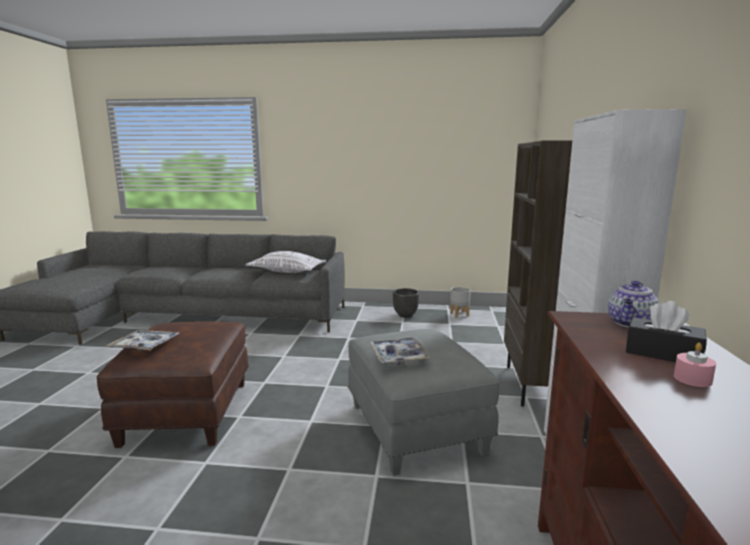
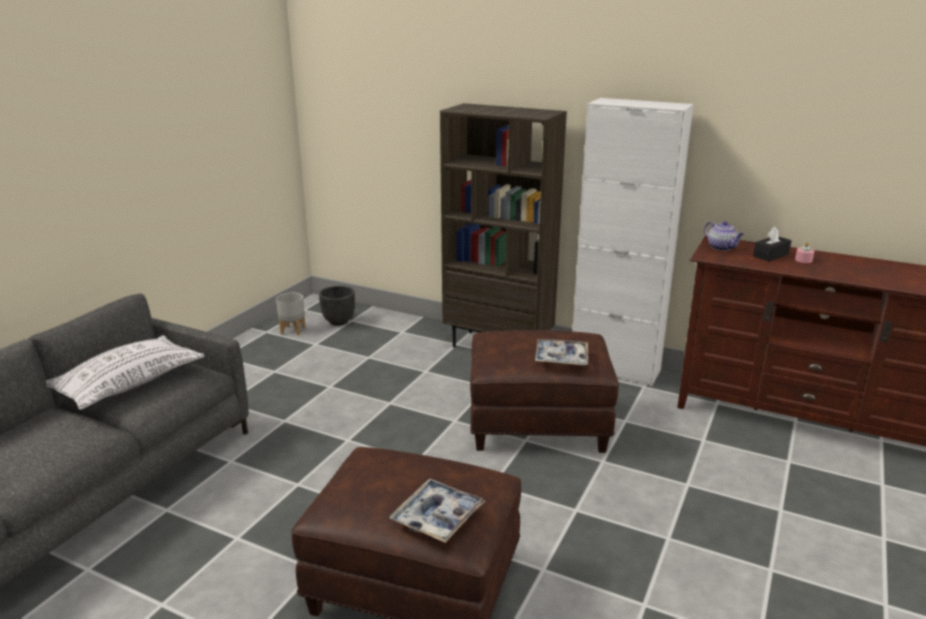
camera: 70 degrees left, 10 degrees up
(405, 315) = (252, 363): black planter -> black planter (339, 321)
(417, 428) = (539, 424): grey ottoman -> brown ottoman

